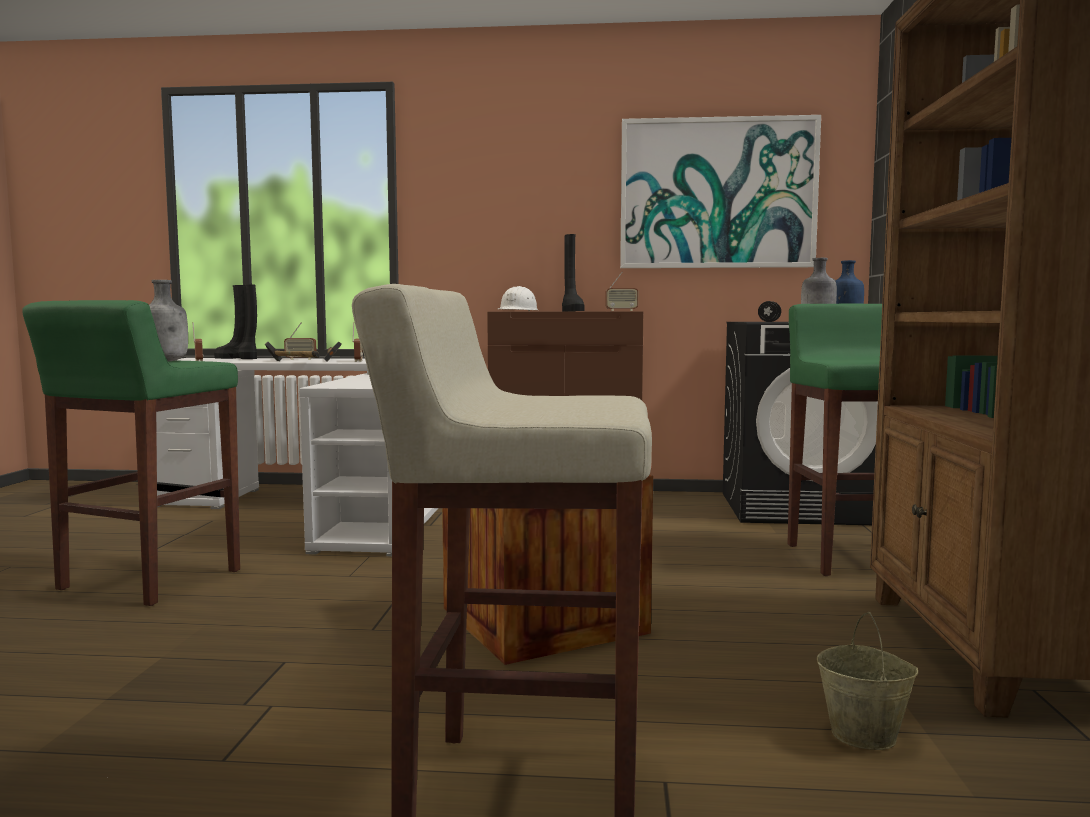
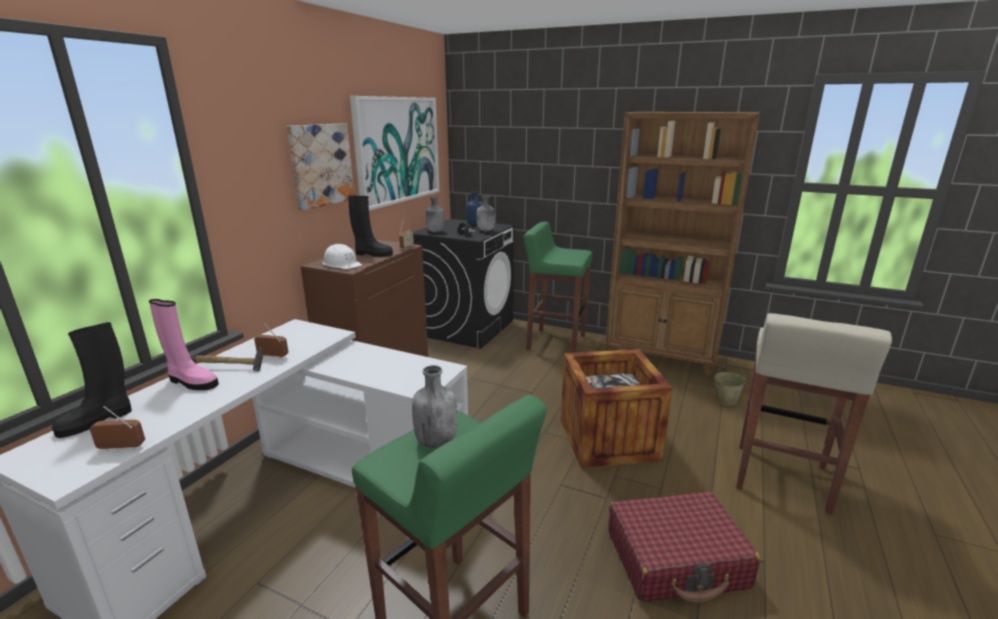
camera: 70 degrees left, 15 degrees up
(233, 682) = (676, 559): none -> red suitcase
(293, 362) = (243, 388): hammer -> none
(300, 359) = (192, 382): radio -> pink boot
(557, 202) = (321, 165): none -> picture
(756, 321) = (435, 232): none -> grey bottle

